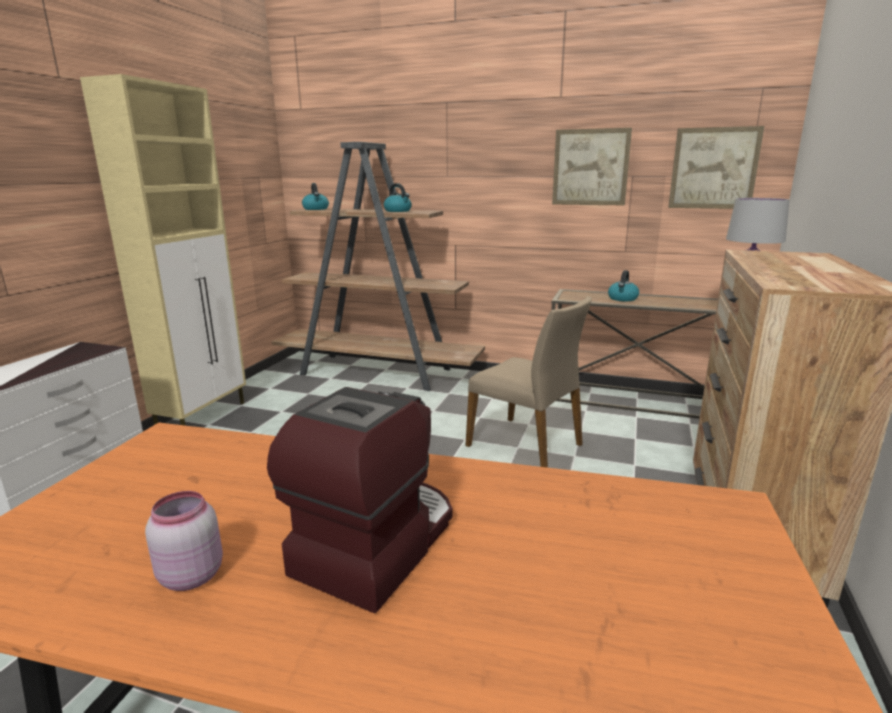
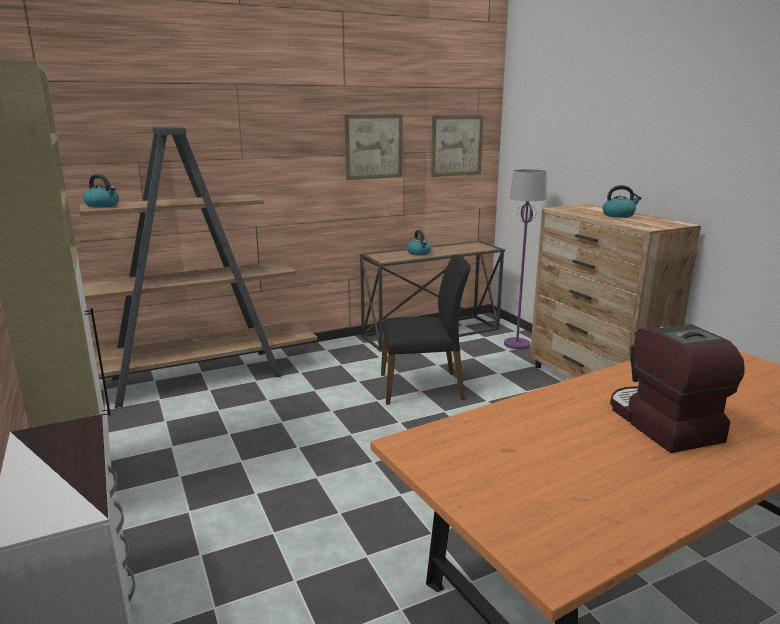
camera: 45 degrees left, 0 degrees up
(190, 575) = (642, 478): pink jar -> none
(398, 211) = (215, 199): kettle -> kettle (619, 215)
(526, 445) = (422, 387): beige chair -> black chair

